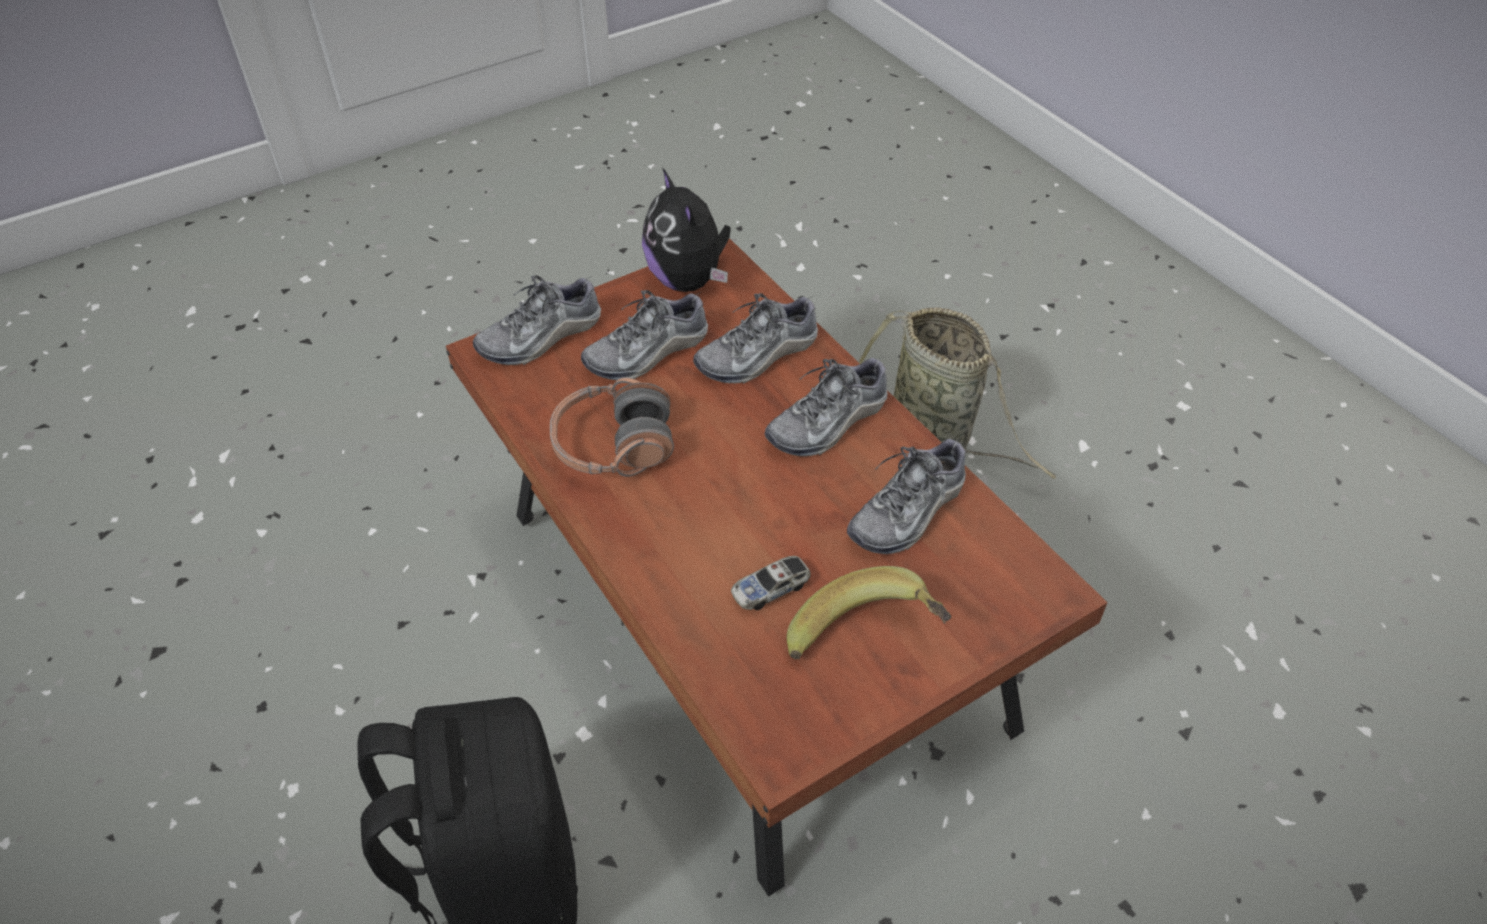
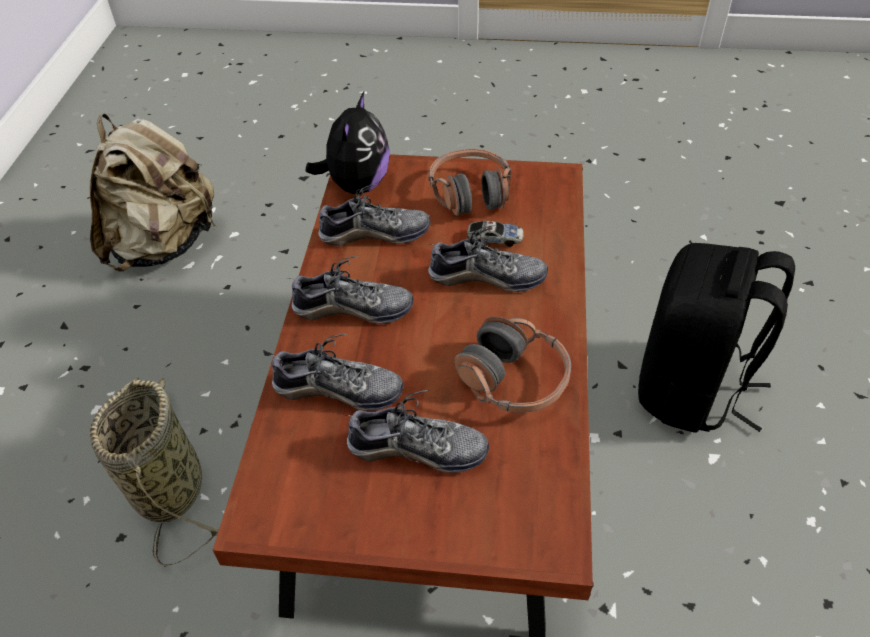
camera: 140 degrees left, 0 degrees up
(541, 337) = (494, 530): shoe -> shoe (487, 277)
(689, 280) = (307, 510): plush toy -> plush toy (356, 185)
(867, 642) = (470, 193): banana -> headphones
(1322, 635) = (164, 244): none -> beige backpack

